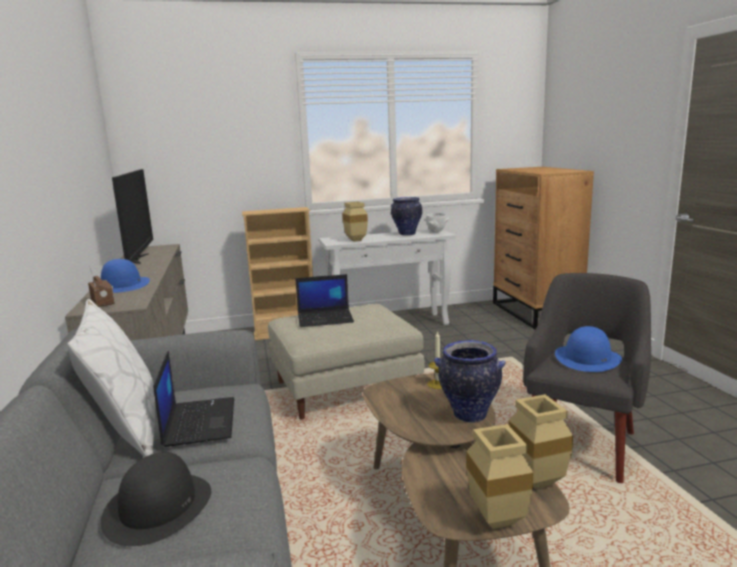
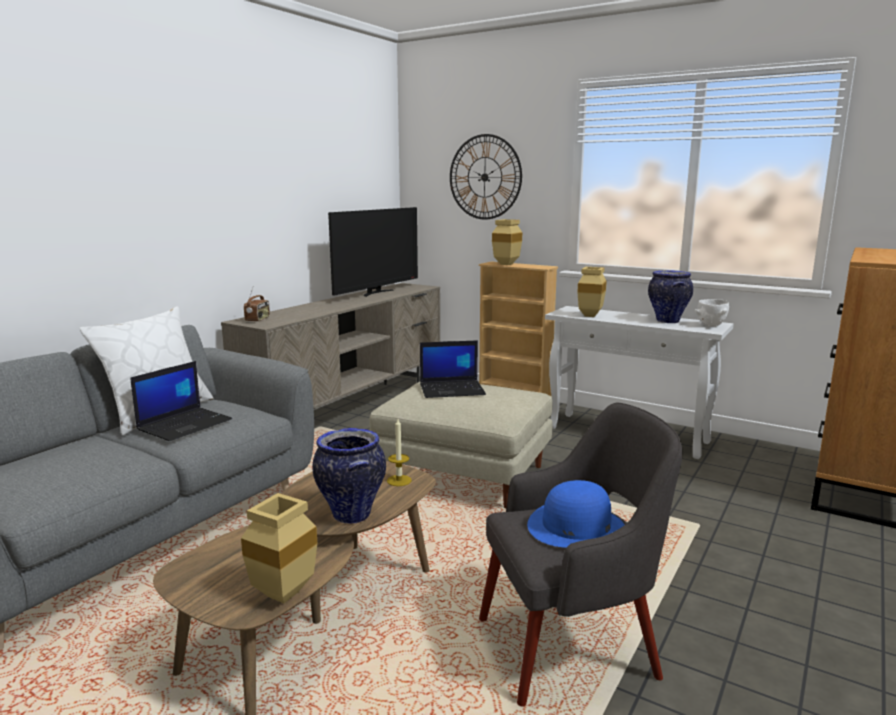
camera: 45 degrees right, 0 degrees up
(121, 285) = (304, 310): blue hat -> none
(158, 506) = (63, 458): black hat -> none
(214, 136) = (484, 177): none -> wall clock
(326, 318) = (452, 389): laptop -> laptop turned 45 degrees counterclockwise
(500, 522) = (195, 597): beige vase -> beige vase (506, 264)

